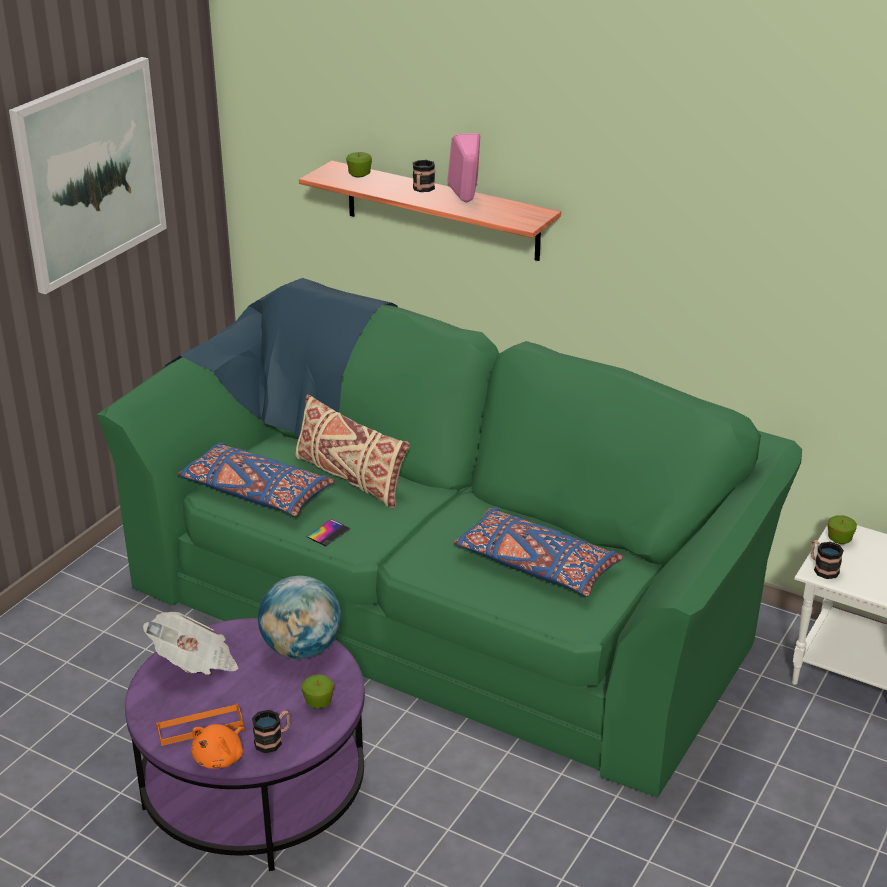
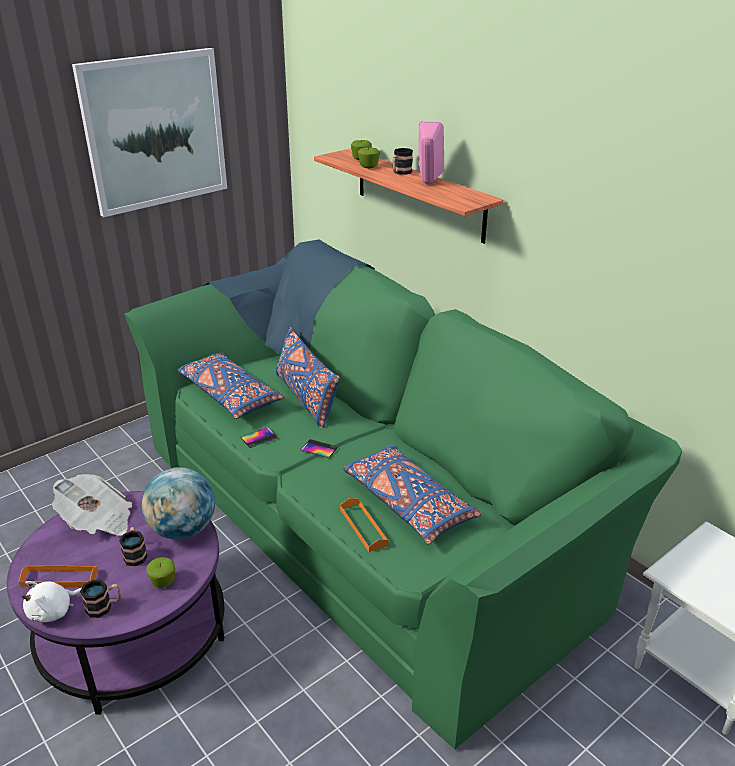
camera: 20 degrees right, 0 degrees up
(220, 758) = (54, 611): orange plush toy -> white plush toy
(350, 478) = (306, 398): beige pillow -> blue pillow
(406, 530) = (319, 449): none -> phone
(506, 598) = (363, 527): none -> orange tray
(822, 568) = (675, 571): mug -> mug (135, 554)
(839, 539) = (704, 545): apple -> apple (368, 166)

